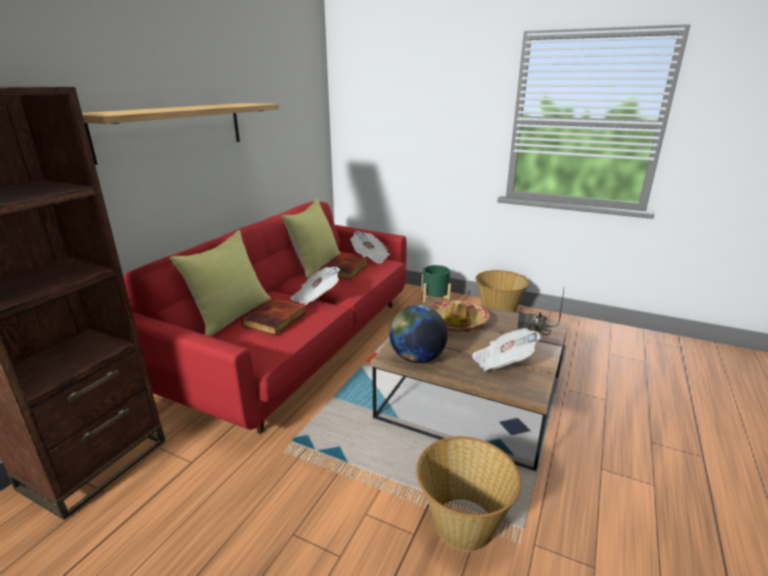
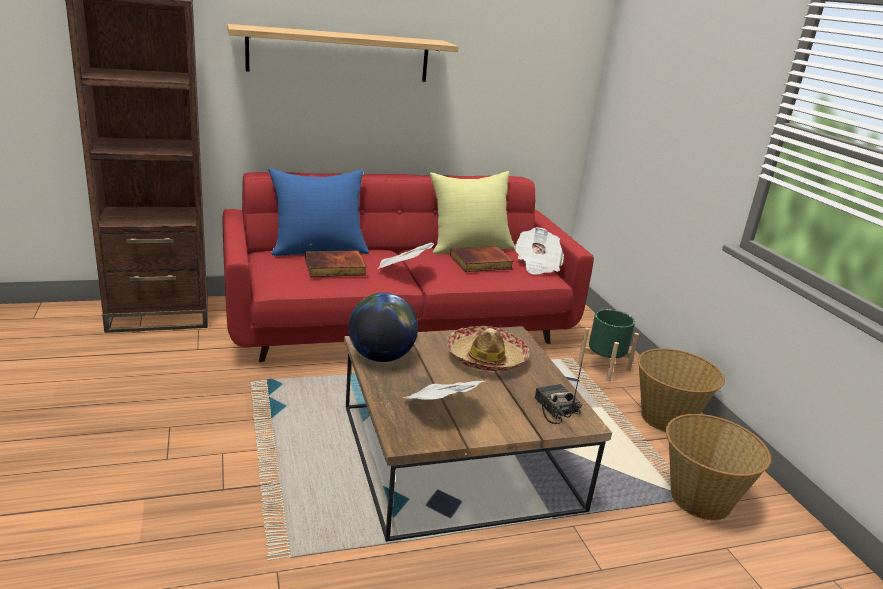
camera: 45 degrees right, 0 degrees up
(231, 315) = (319, 250): yellow pillow -> blue pillow
(462, 523) = (261, 513): basket -> basket (699, 498)

